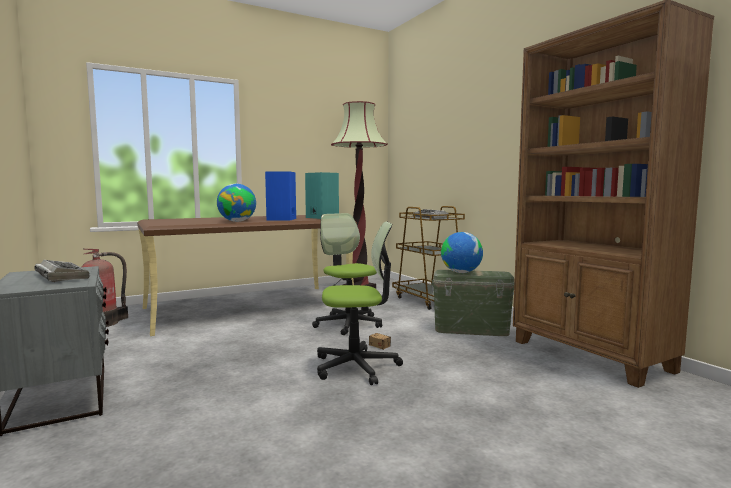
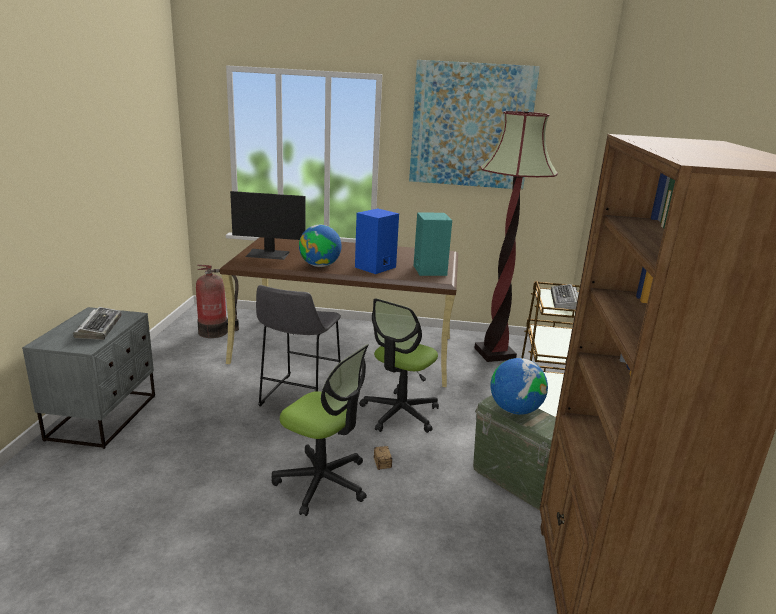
camera: 35 degrees right, 15 degrees up
(175, 222) = (268, 254): none -> monitor
(256, 336) = (299, 397): none -> grey stool
(309, 121) = (471, 126): none -> picture
(348, 324) = (400, 413): office chair -> office chair turned 150 degrees counterclockwise

